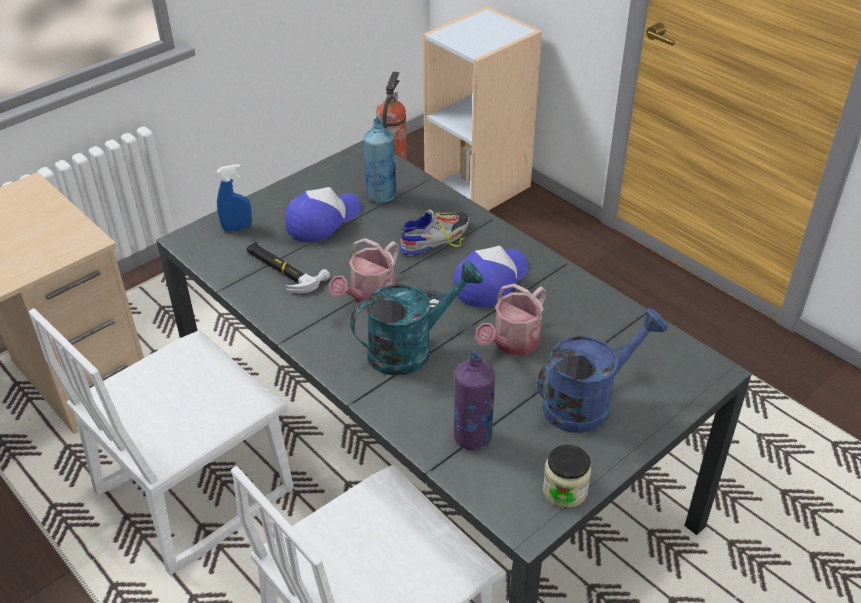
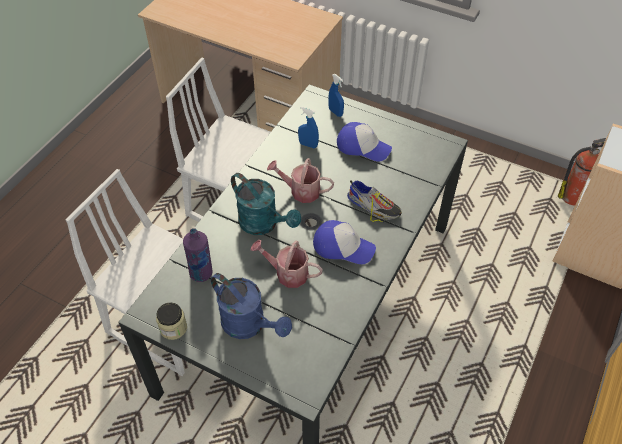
camera: 70 degrees right, 10 degrees up
(283, 269) = (308, 145): hammer -> blue spray bottle
(381, 195) = (404, 166): blue bottle -> none

